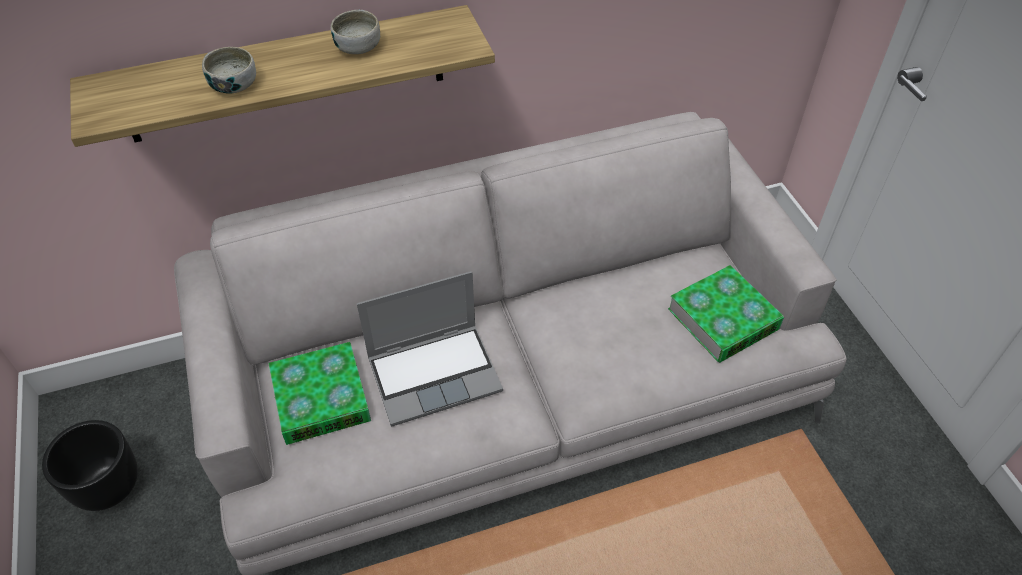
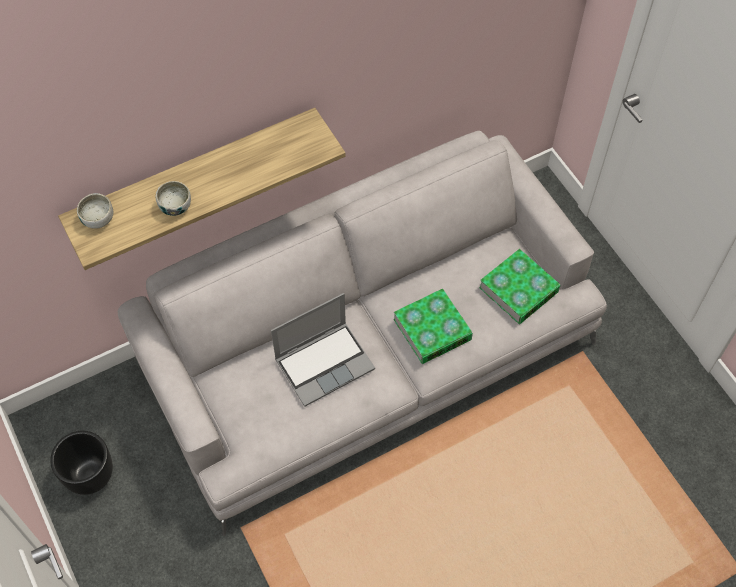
camera: 10 degrees left, 10 degrees up
(321, 398) = (250, 394): book -> book (432, 330)
(358, 47) = (249, 159): bowl -> bowl (98, 218)

